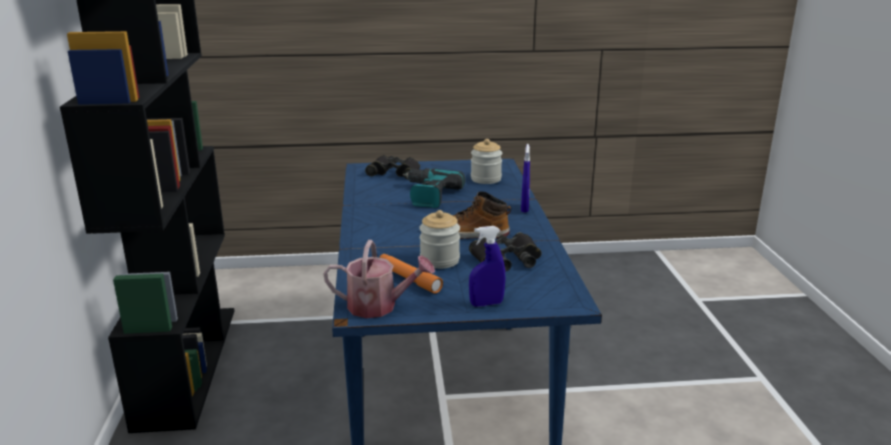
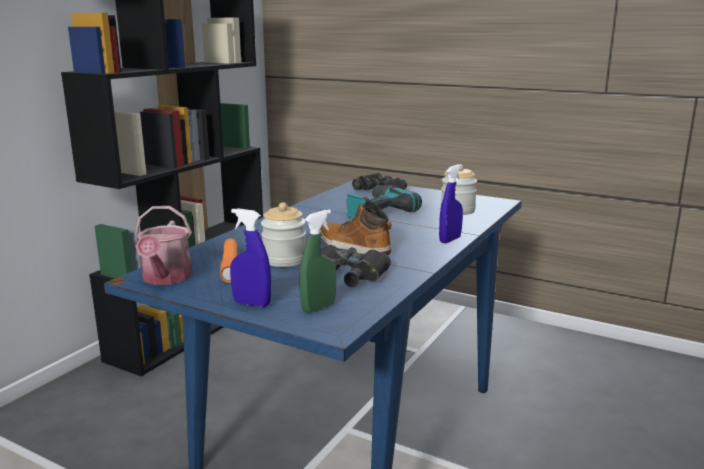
camera: 35 degrees right, 5 degrees down
(379, 306) = (165, 278): watering can -> watering can turned 45 degrees clockwise
(535, 291) = (318, 307): none -> green spray bottle

